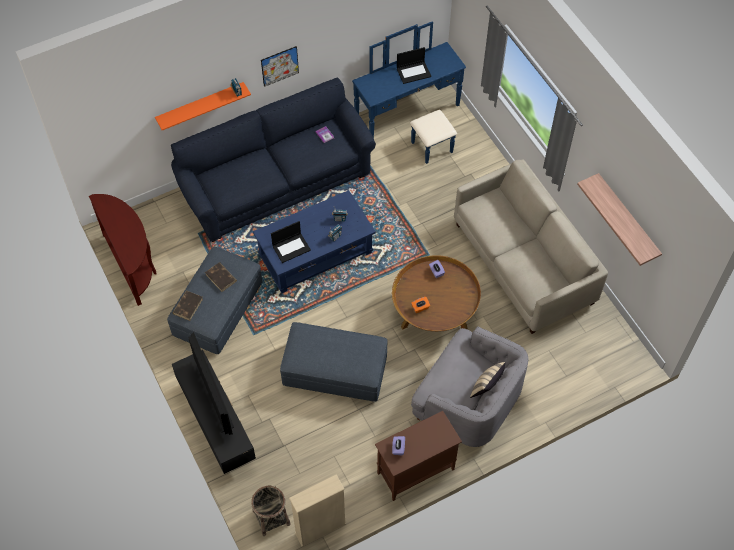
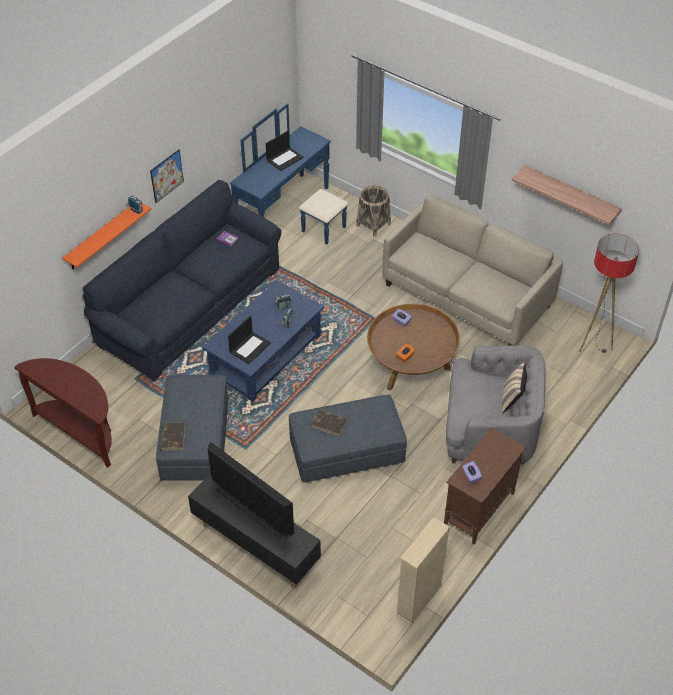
camera: 25 degrees left, 10 degrees down
(221, 278) = (193, 399): brown book -> brown book (329, 424)
(271, 517) = (363, 610): basket -> basket (373, 224)
(612, 357) = (594, 344): none -> floor lamp

